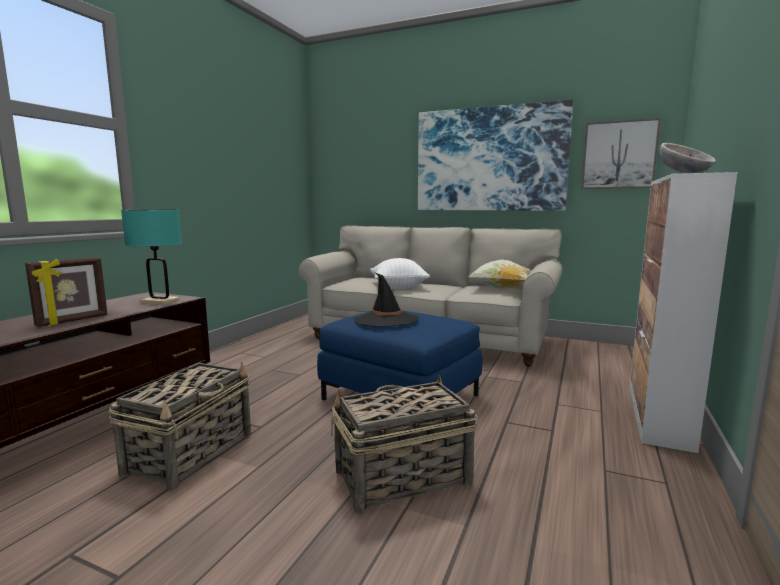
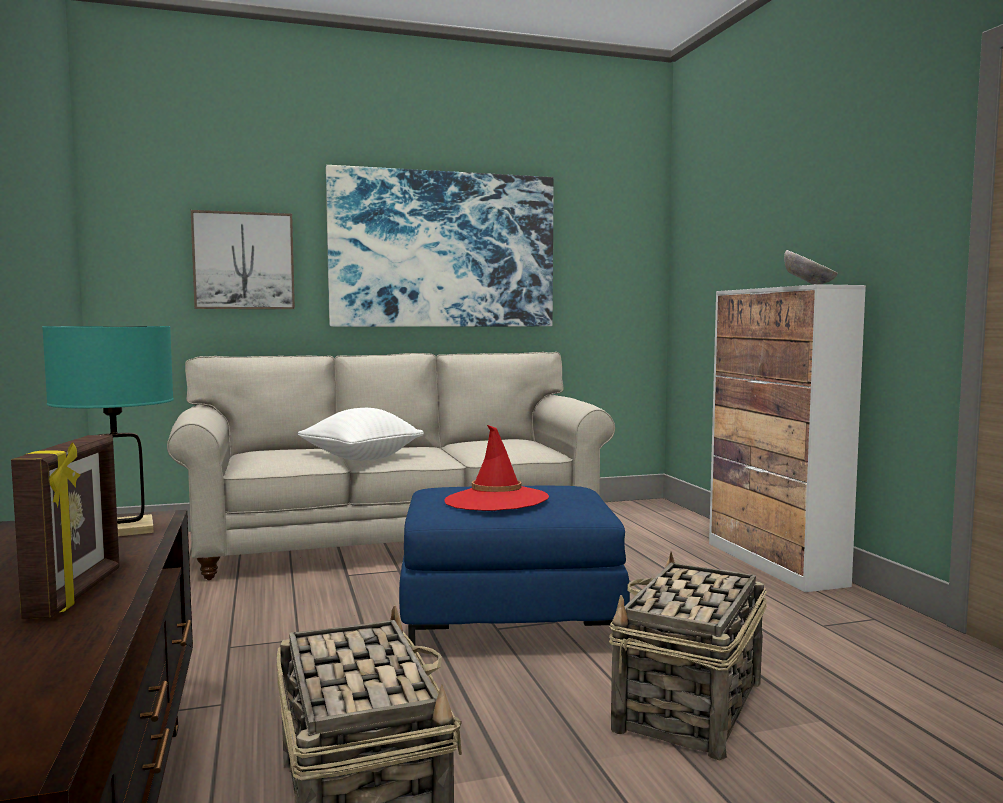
camera: 40 degrees left, 5 degrees down
(386, 320) = (496, 500): black hat -> red hat
(501, 289) = (515, 442): pillow -> none
(619, 155) = (606, 255): picture -> picture (244, 261)

